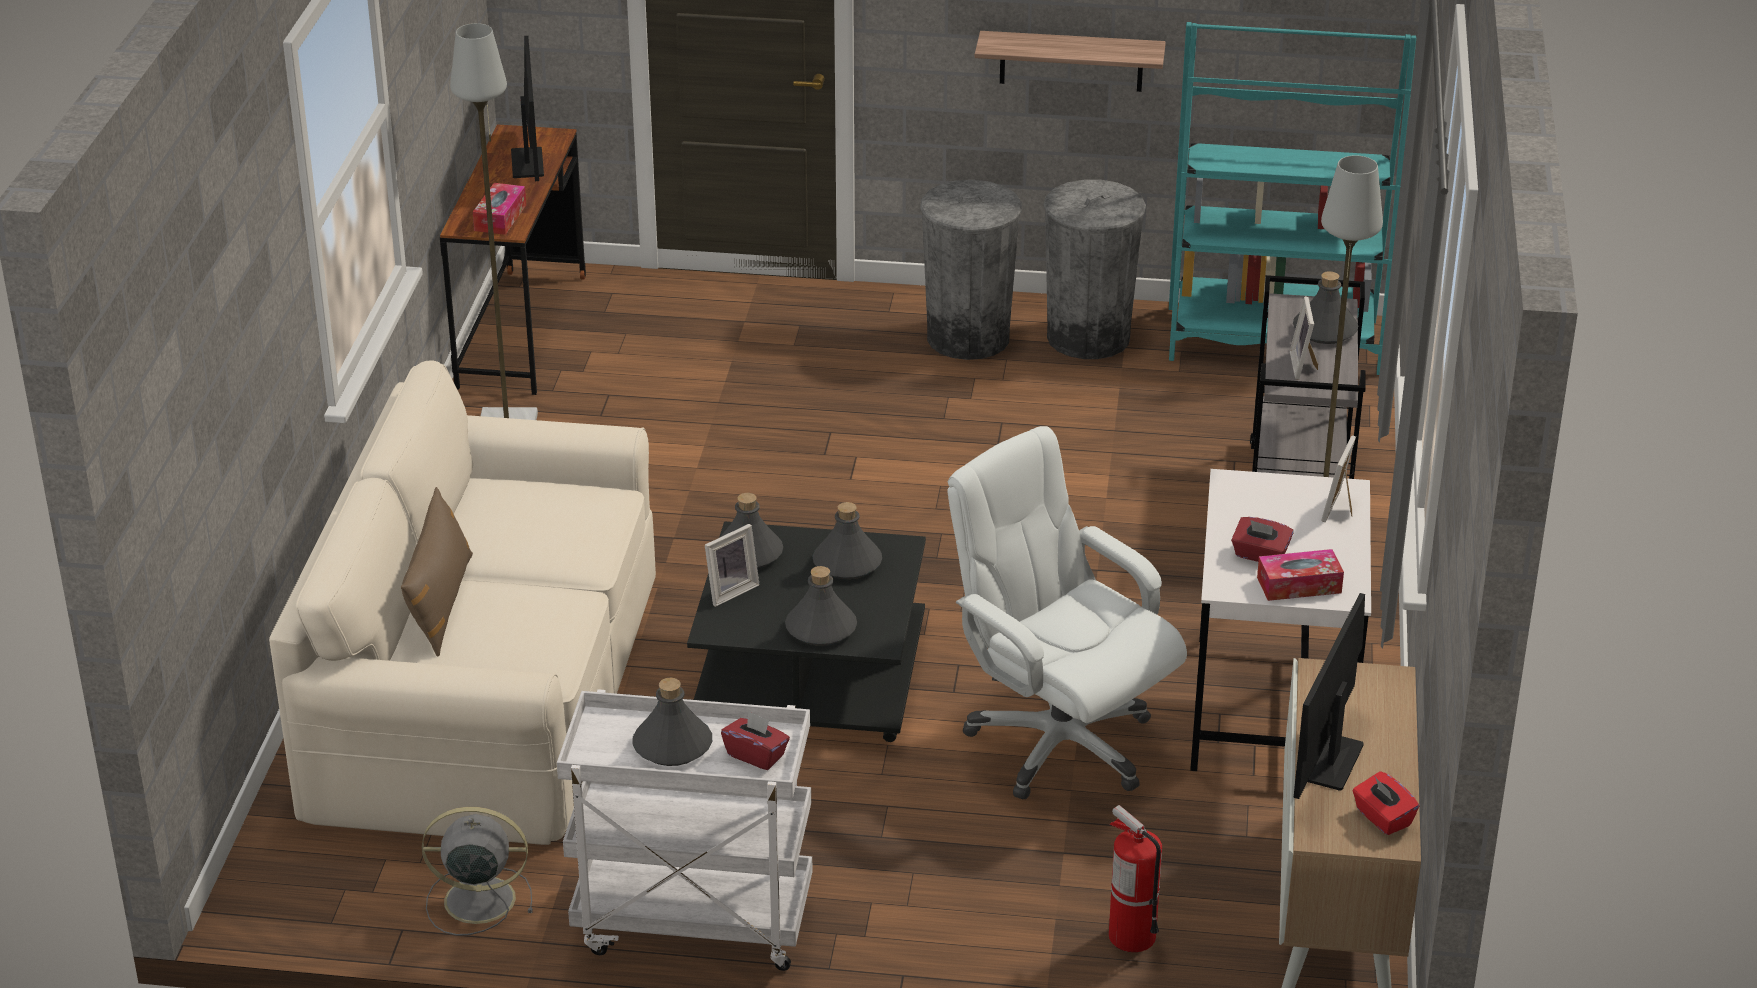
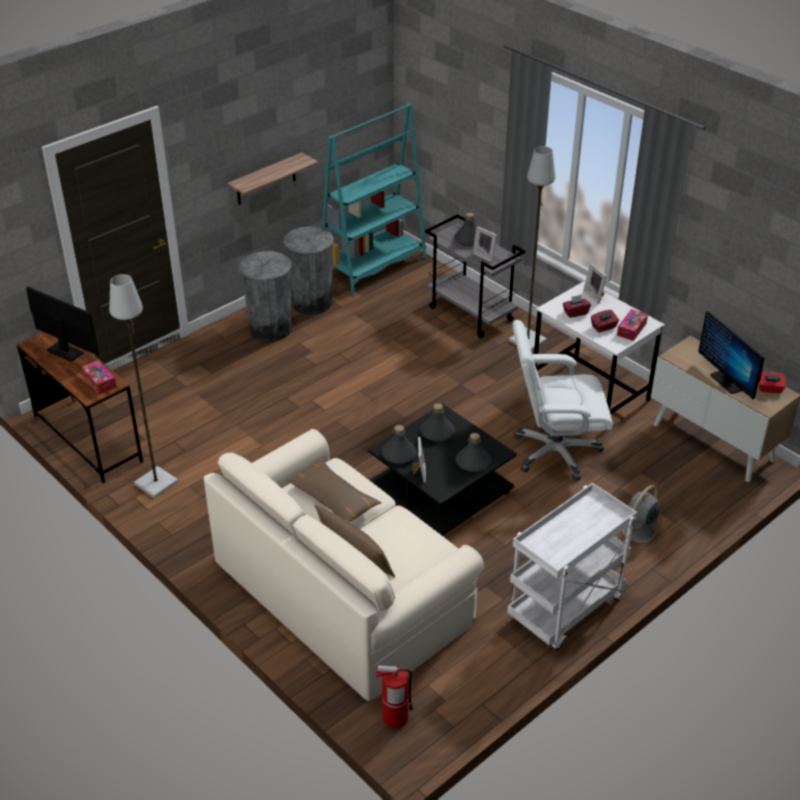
camera: 50 degrees left, 5 degrees up
(476, 900) = (485, 669): grey fan -> grey fan (638, 531)
(538, 528) = (333, 499): none -> brown pillow
(673, 746) = (570, 533): grey bottle -> none
(756, 755) = (599, 514): red tissue box -> red tissue box (575, 313)
(1131, 936) = (683, 498): fire extinguisher -> fire extinguisher (395, 718)

